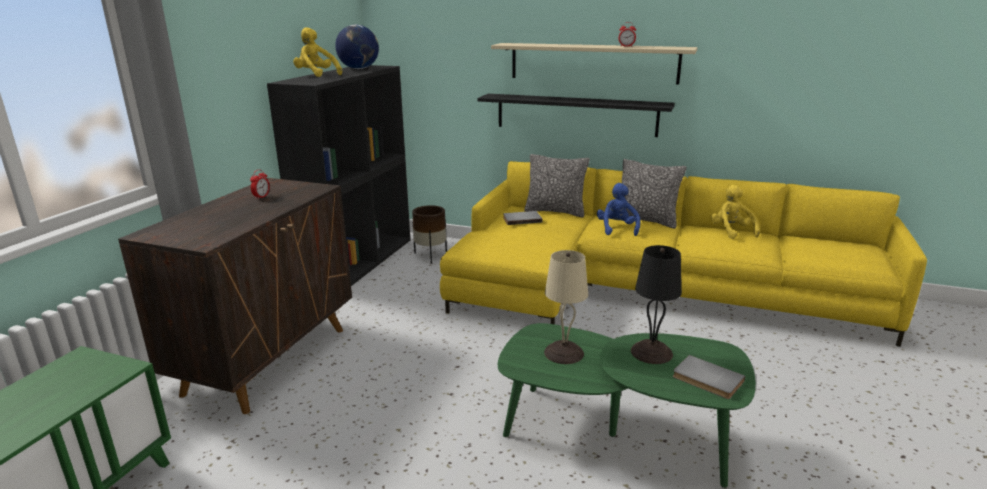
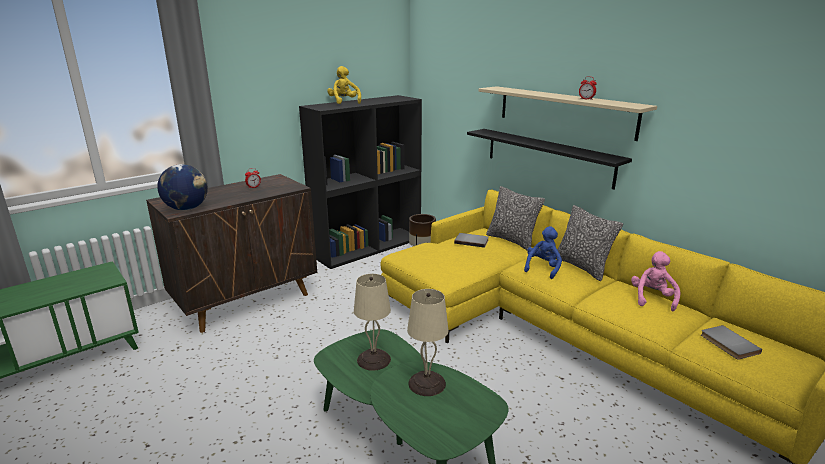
camera: 30 degrees right, 0 degrees up
(359, 68) = (387, 99): globe -> globe (187, 208)
(651, 353) = (426, 384): black table lamp -> beige table lamp
(706, 380) = (439, 424): grey book -> grey book (728, 344)
(731, 231) = (652, 298): yellow plush toy -> pink plush toy

